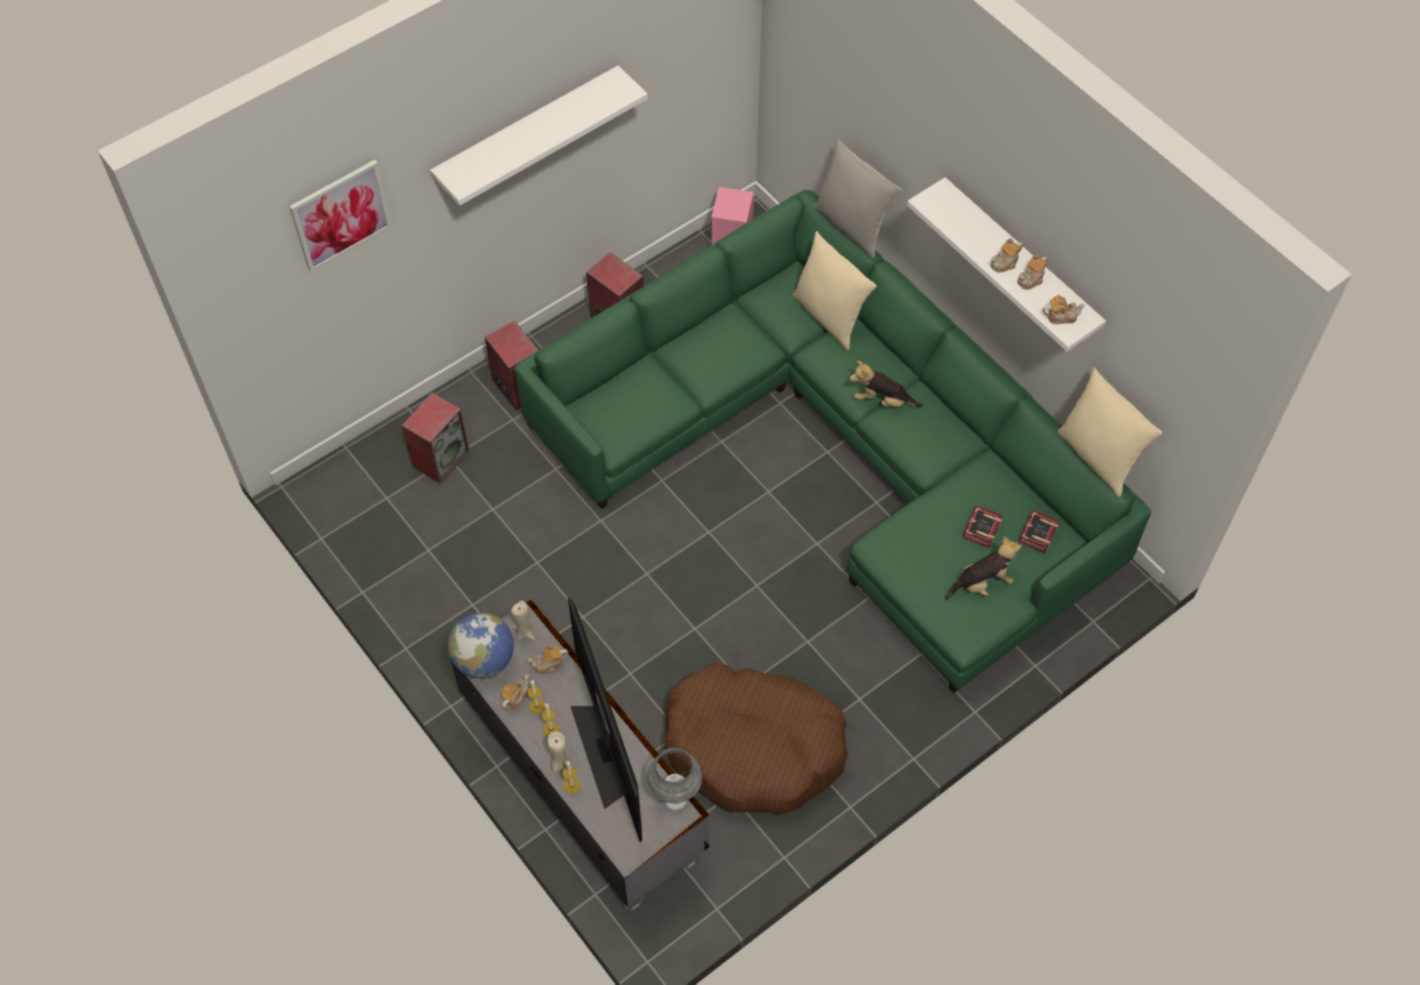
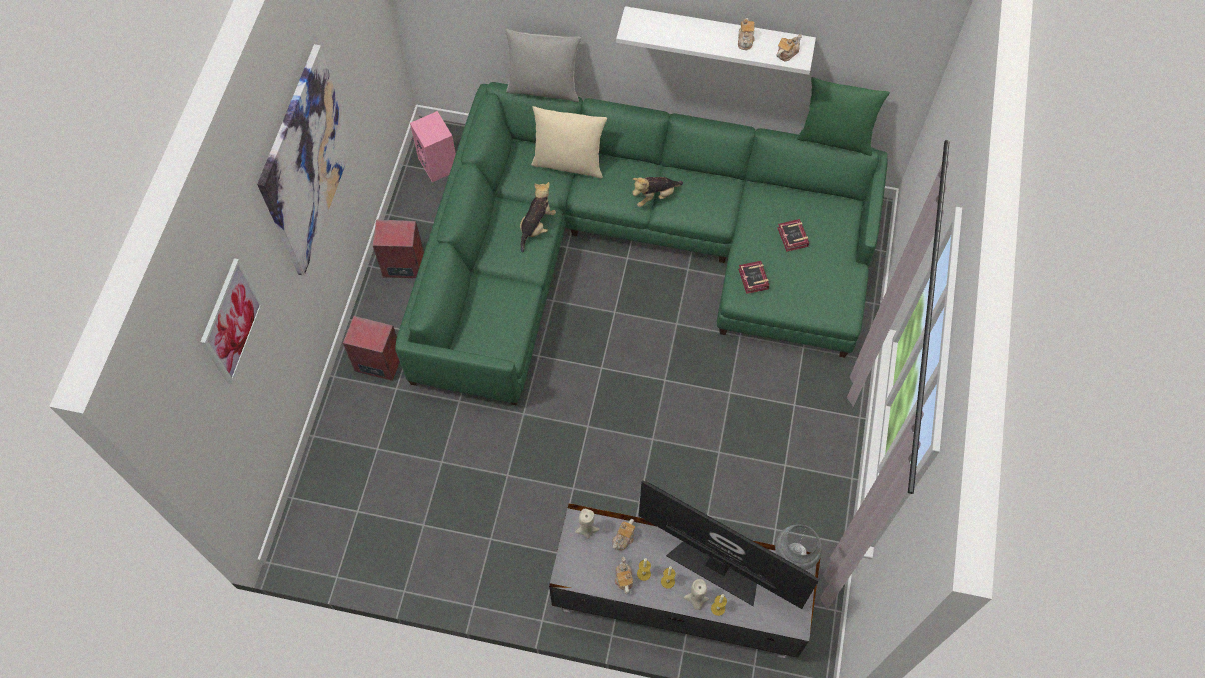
camera: 40 degrees left, 5 degrees up
(440, 457) = (370, 453): speaker -> none
(484, 660) = (577, 570): globe -> none
(528, 133) = (305, 162): white shelf -> picture
(753, 747) = (761, 488): brown dog bed -> none
(982, 583) = (823, 272): plush toy -> plush toy (536, 226)
(1005, 263) = (719, 40): teapot -> none
(1036, 534) = (826, 217): book -> book (752, 280)
(1098, 457) = (835, 138): beige pillow -> green pillow

